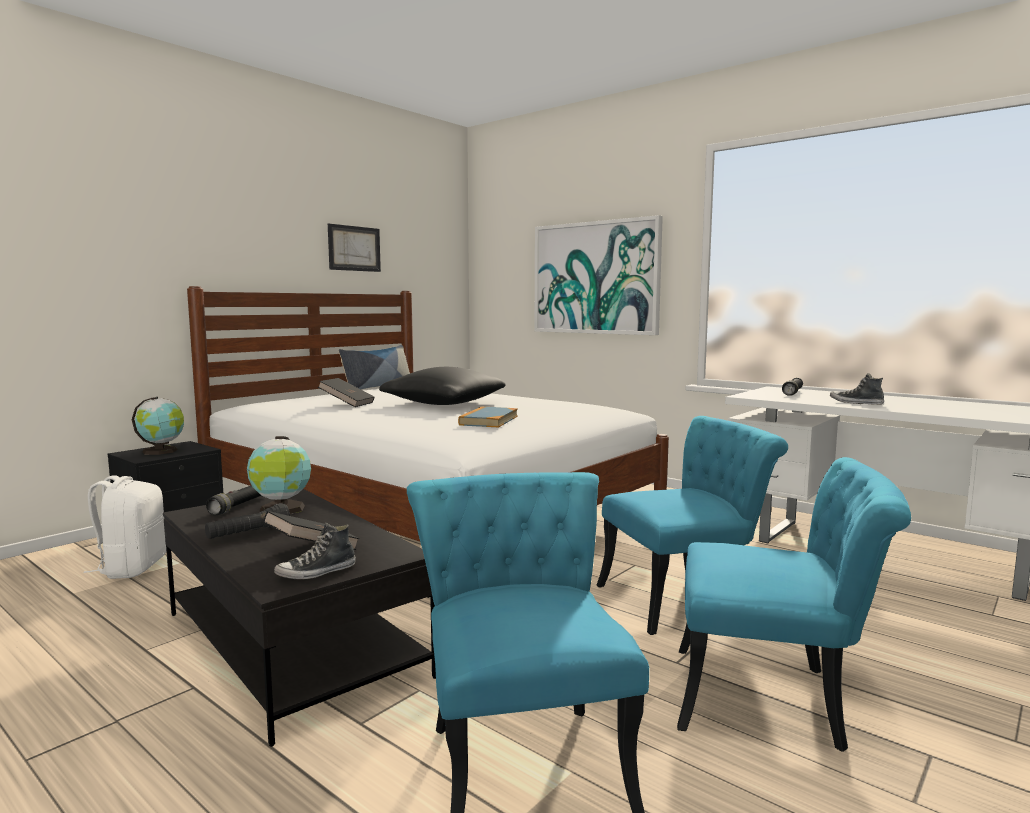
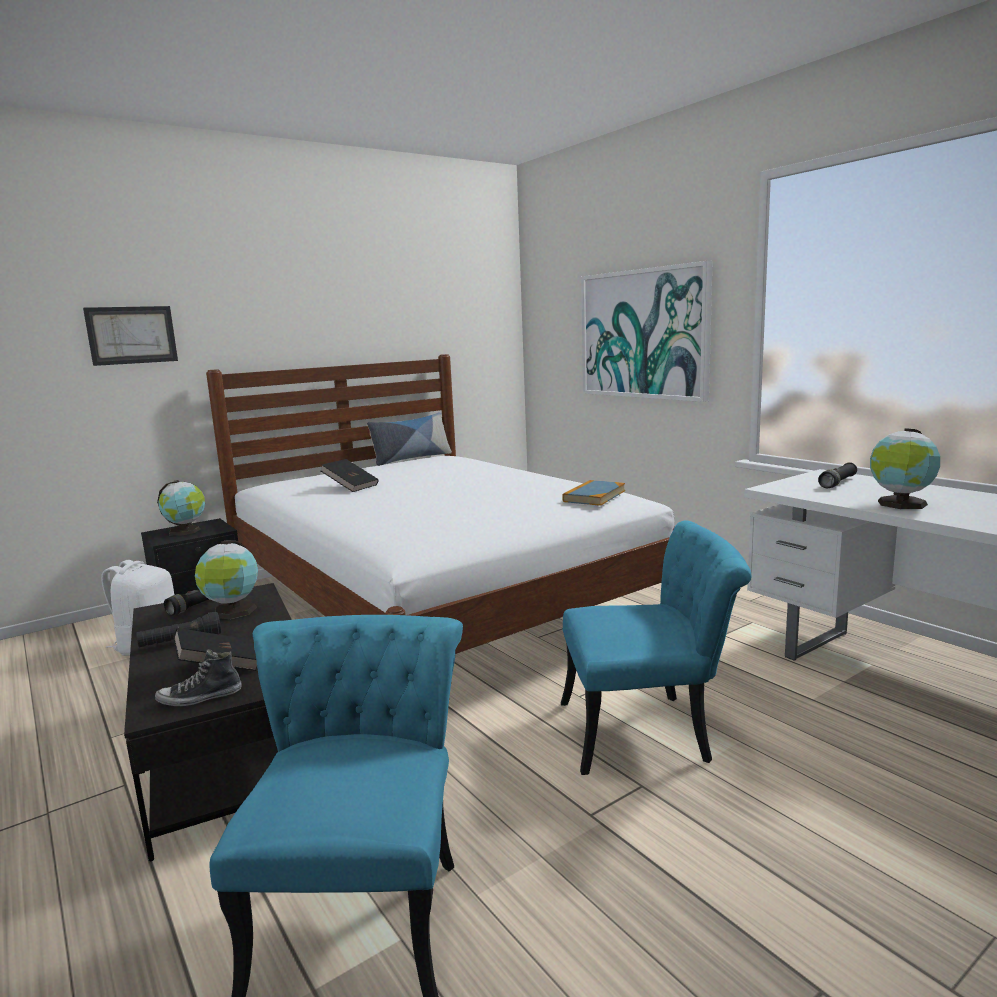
camera: 15 degrees right, 5 degrees up
(354, 248) = (385, 314): picture -> picture (132, 335)
(444, 403) = (445, 487): black pillow -> none
(488, 420) = (462, 516): book -> book (594, 496)
(776, 700) = (675, 882): turquoise chair -> none
(855, 403) = (900, 504): shoe -> globe

